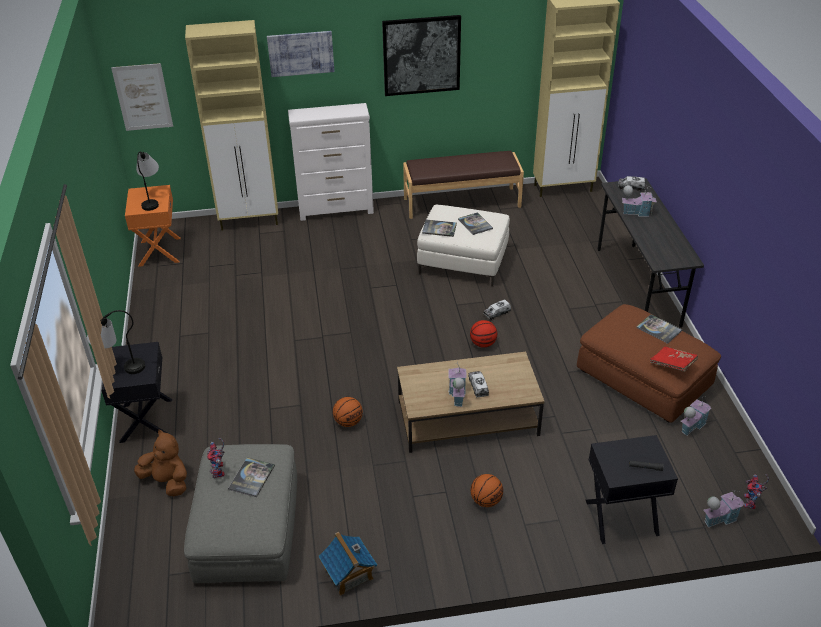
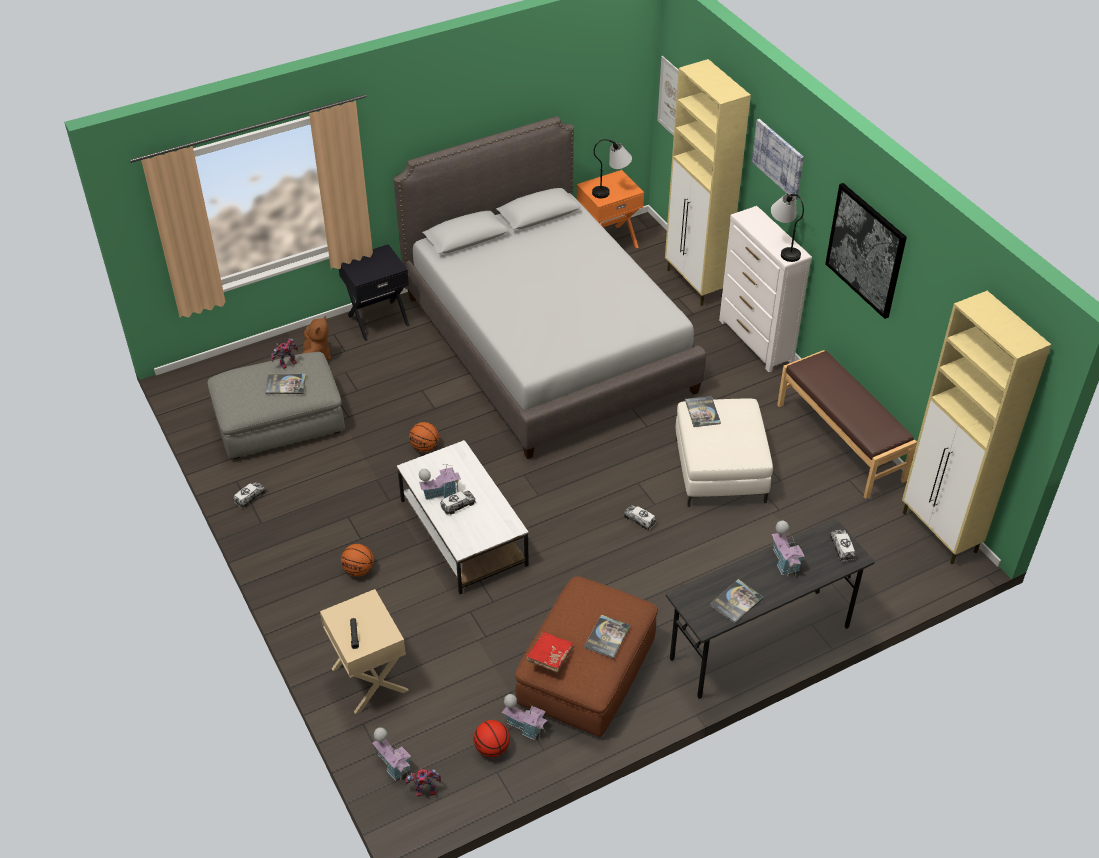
camera: 70 degrees right, 5 degrees up
(120, 367) = (366, 260): table lamp -> table lamp (784, 247)
(262, 315) = (548, 343): none -> grey bed
(348, 574) = (250, 497): toy house -> toy truck
(466, 418) = (462, 531): brown coffee table -> white coffee table
(475, 224) = (728, 439): book -> book (736, 601)
(483, 344) = (582, 519): basketball -> basketball (492, 748)
(622, 518) = (368, 680): black nightstand -> beige nightstand

